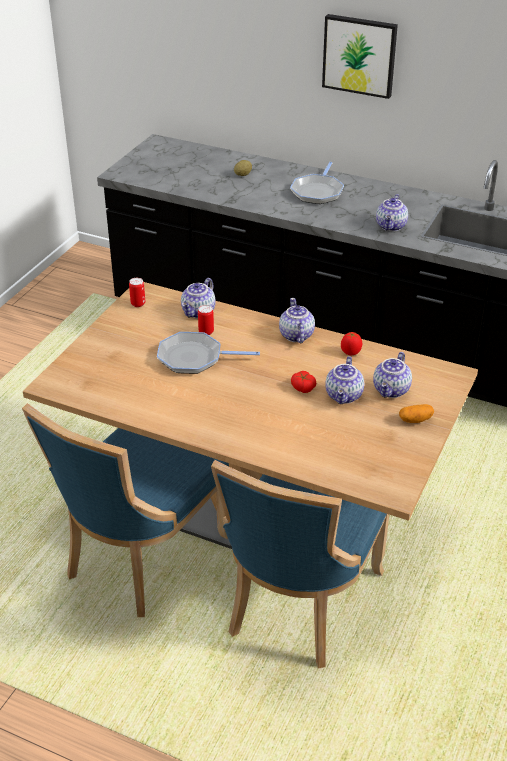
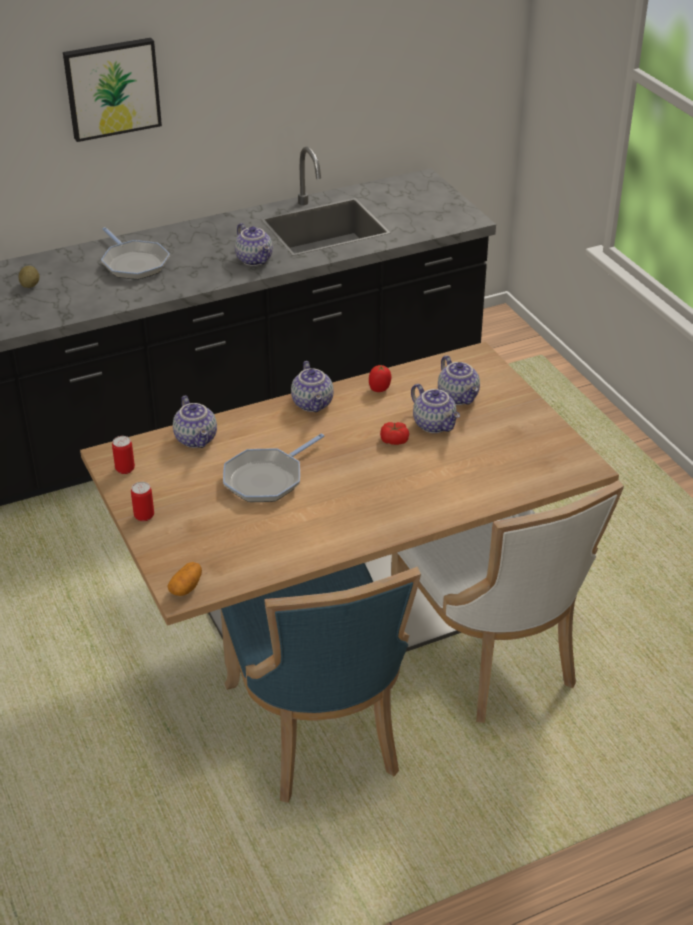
camera: 50 degrees left, 0 degrees up
(206, 332) = (235, 451): can -> can (144, 516)
(295, 335) = (313, 404): teapot -> teapot turned 135 degrees counterclockwise
(298, 605) = (490, 658): blue chair -> white chair
(415, 420) = (511, 407): potato -> potato (186, 587)

